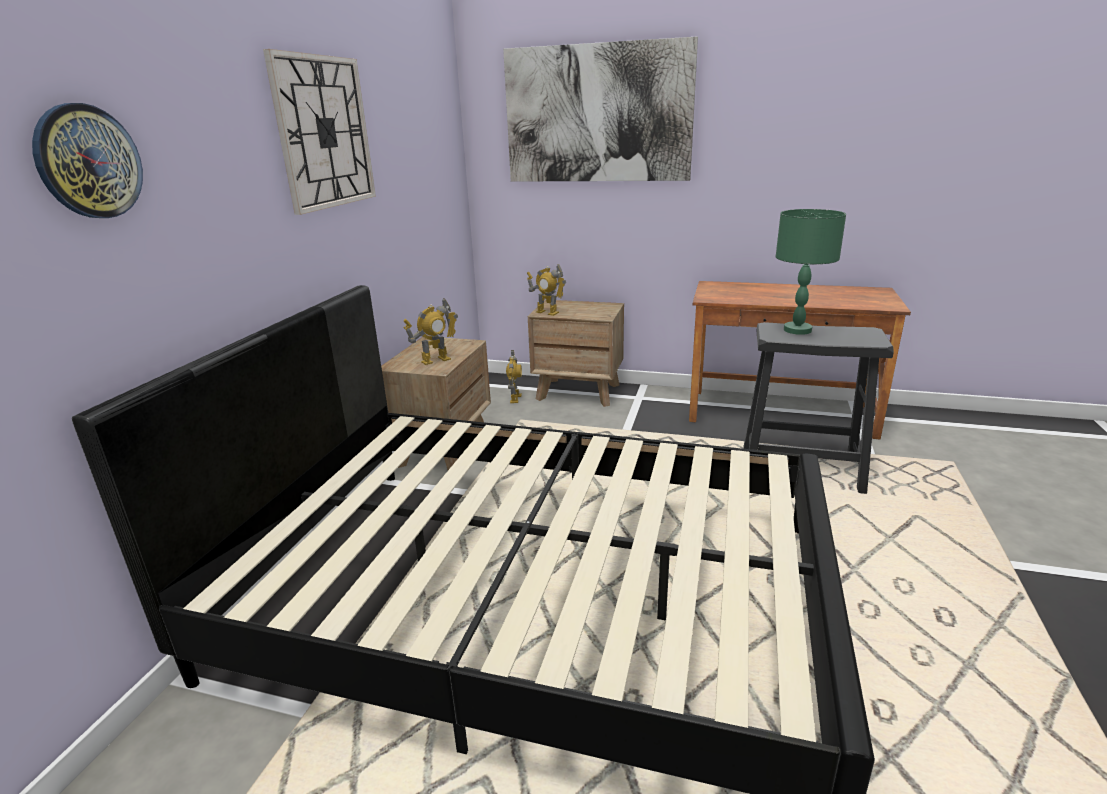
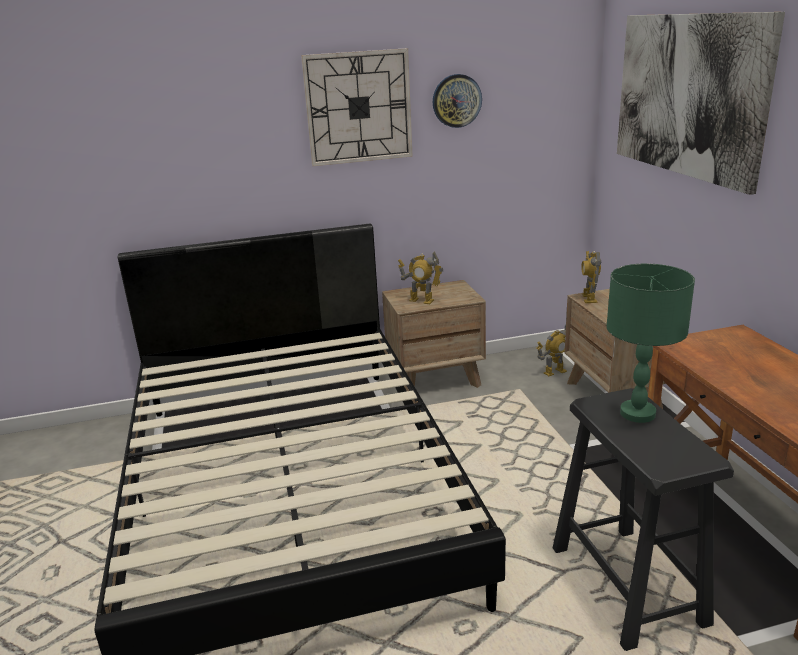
camera: 60 degrees right, 0 degrees up
(88, 162) = (154, 131): wall clock -> wall clock (456, 101)

